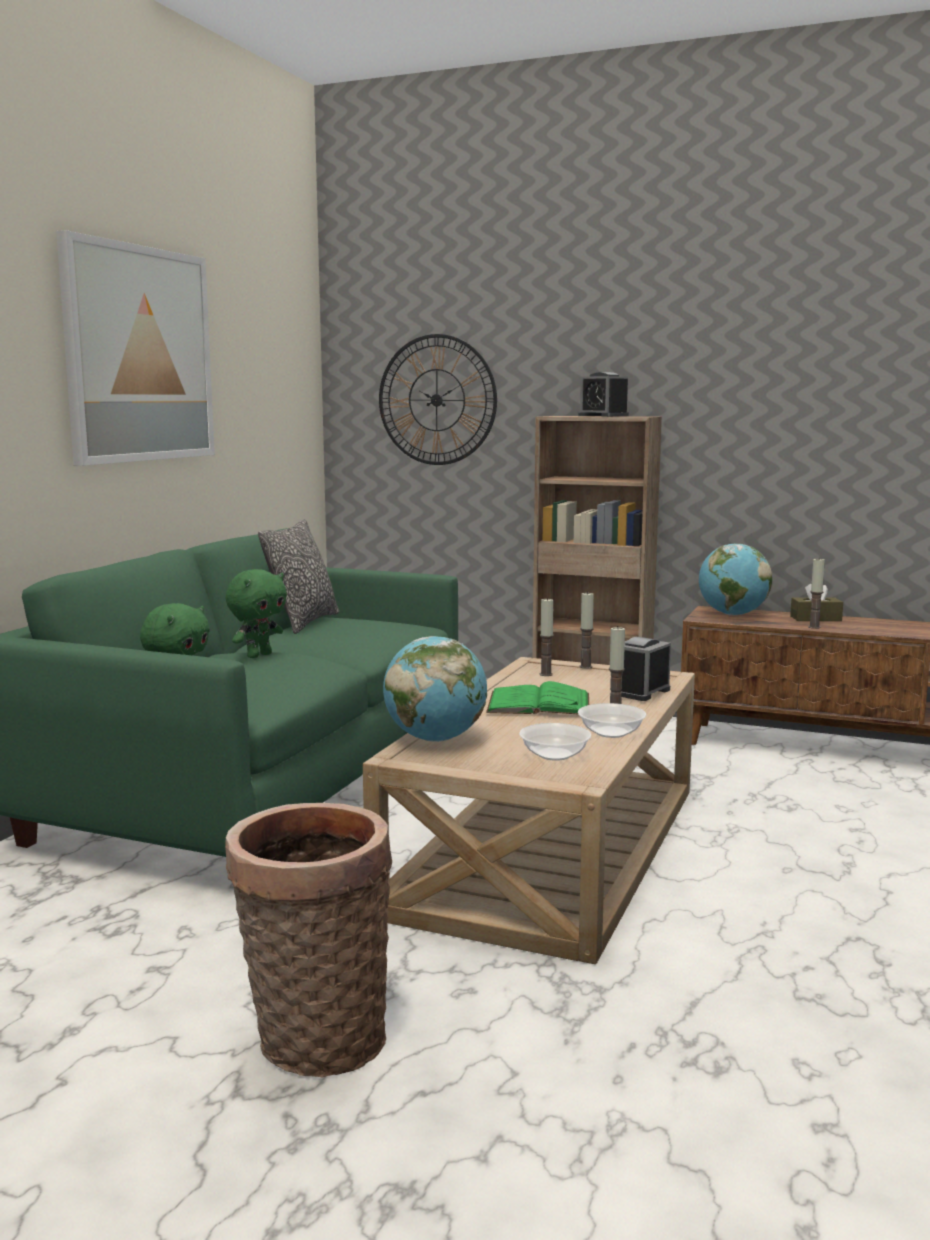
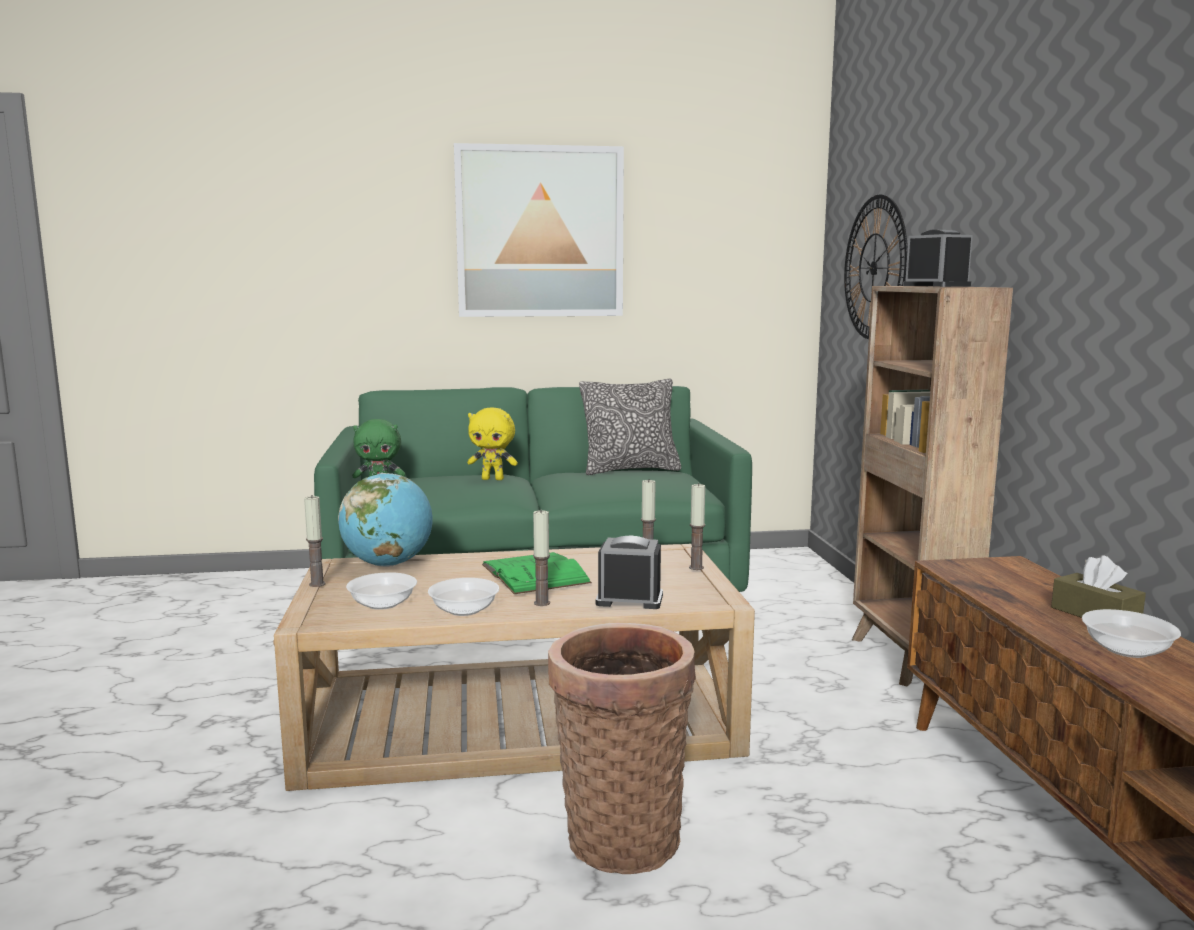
camera: 60 degrees right, 0 degrees up
(258, 655) = (493, 479): green plush toy -> yellow plush toy
(314, 1039) = (136, 718): basket -> basket (620, 834)
(603, 416) = (936, 286): alarm clock -> alarm clock turned 135 degrees clockwise
(732, 614) = (1005, 575): globe -> none
(814, 627) = (1032, 619): candle -> candle (317, 584)
(870, 626) = (1127, 650): none -> bowl

